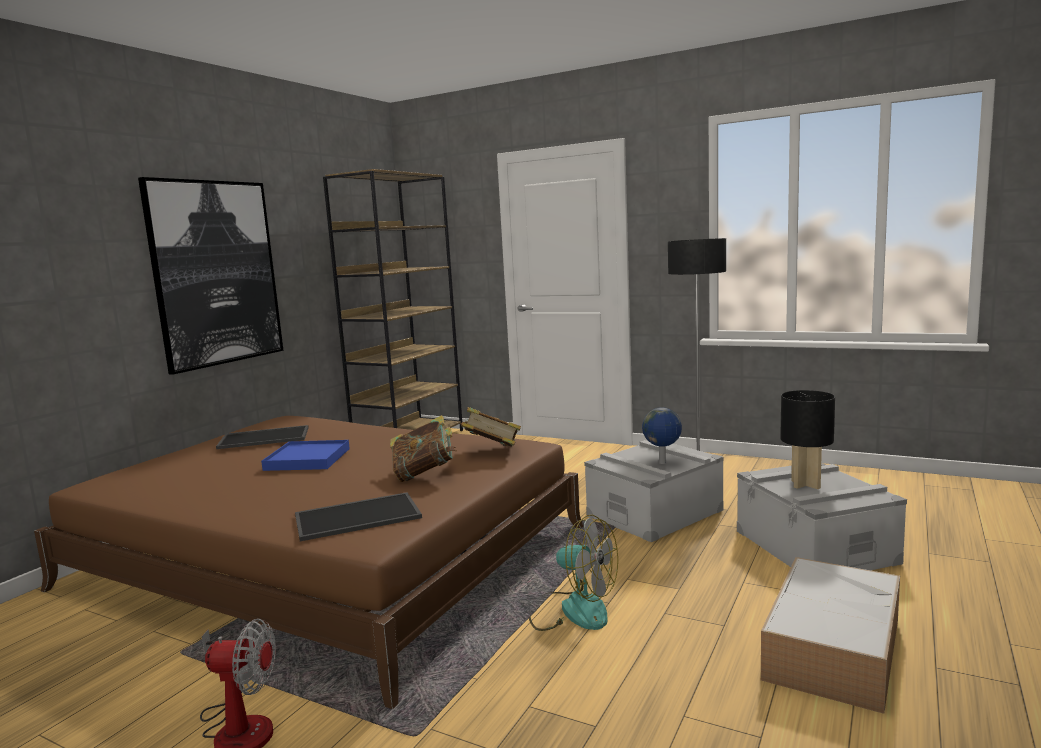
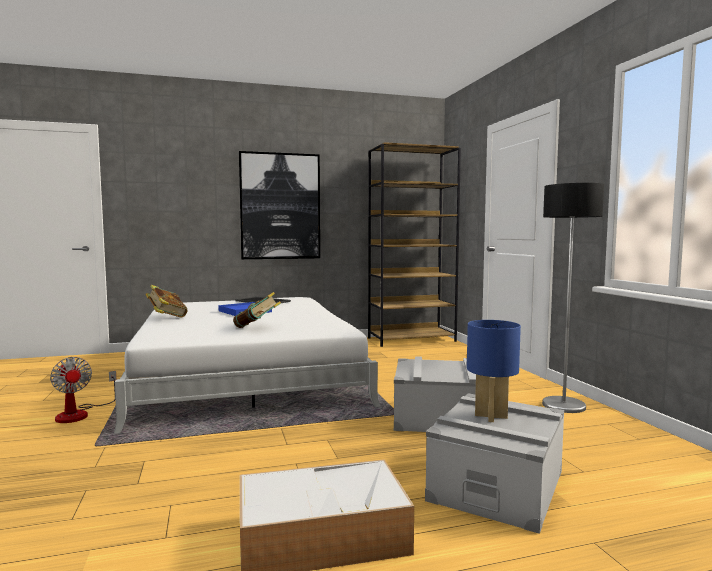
camera: 45 degrees right, 5 degrees down
(327, 557) = (245, 374): brown bed -> white bed
(358, 516) = (181, 333): tray -> none
(491, 452) = (317, 328): book -> book (167, 317)
(572, 610) = (264, 438): fan -> none
(662, 463) = (441, 373): globe -> none
(805, 484) = (490, 416): black table lamp -> blue table lamp

